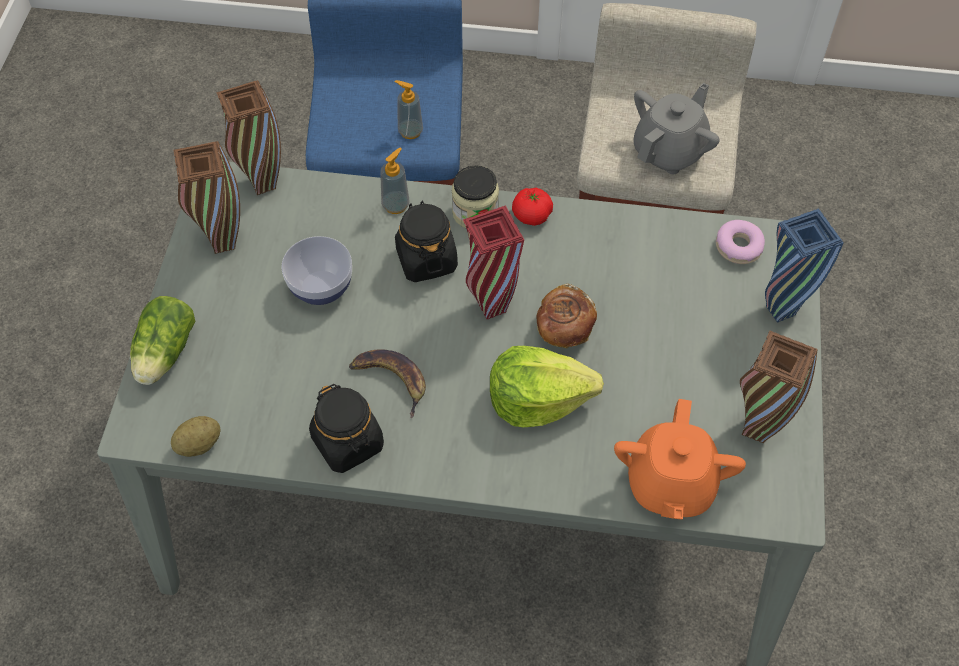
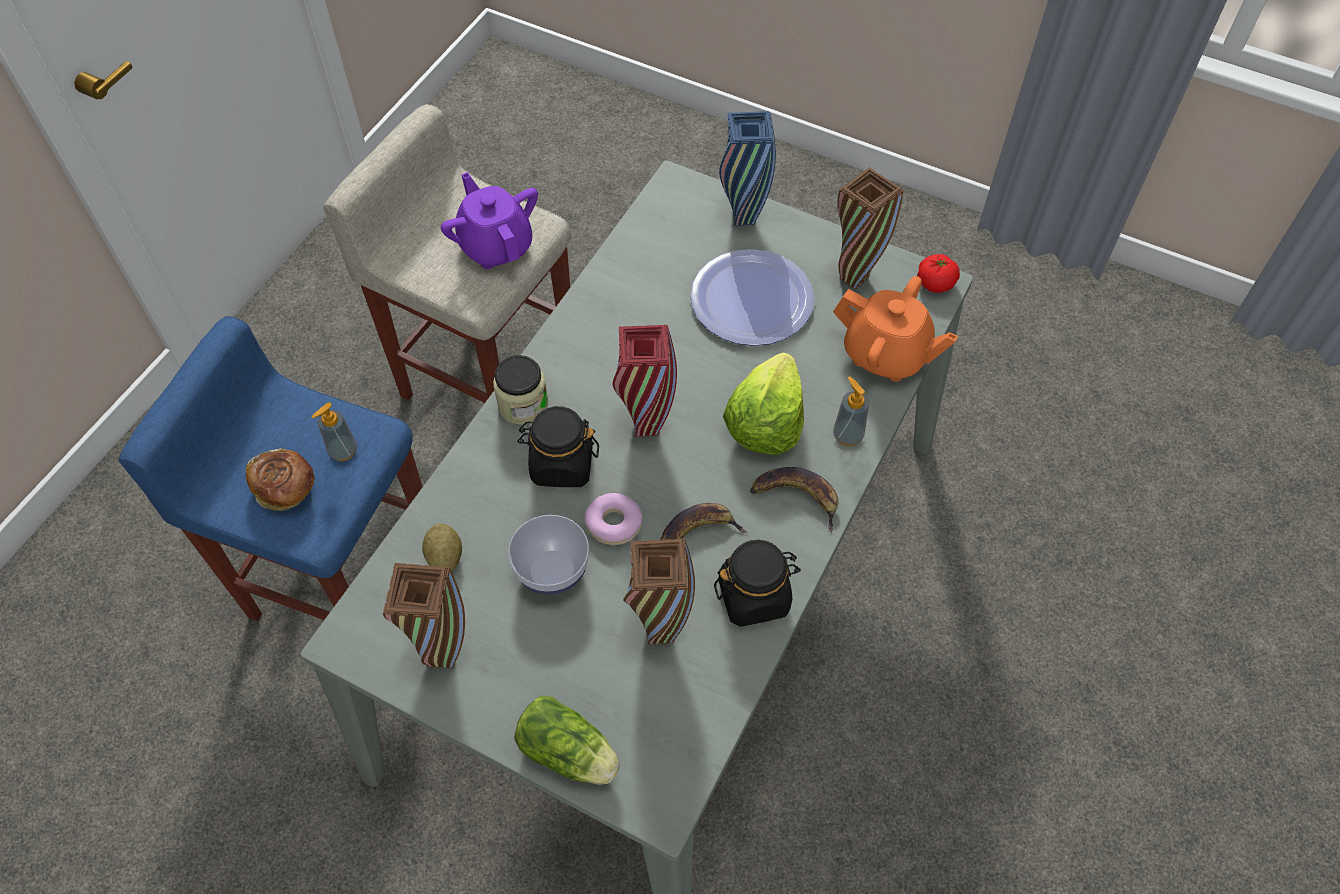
camera: 70 degrees left, 0 degrees up
(199, 444) = (704, 742): potato -> potato (445, 557)
(263, 185) = (379, 593): brown vase -> brown vase (660, 632)
(395, 205) = (476, 471): soap dispenser -> soap dispenser (847, 435)
(465, 449) = (797, 497): none -> banana
(531, 215) = (551, 359): tomato -> tomato (935, 283)
(564, 329) = (696, 377): bread -> bread (286, 489)
(669, 151) = (496, 246): grey teapot -> purple teapot
(679, 347) = (752, 300): none -> plate
(738, 247) = (664, 220): donut -> donut (614, 523)

